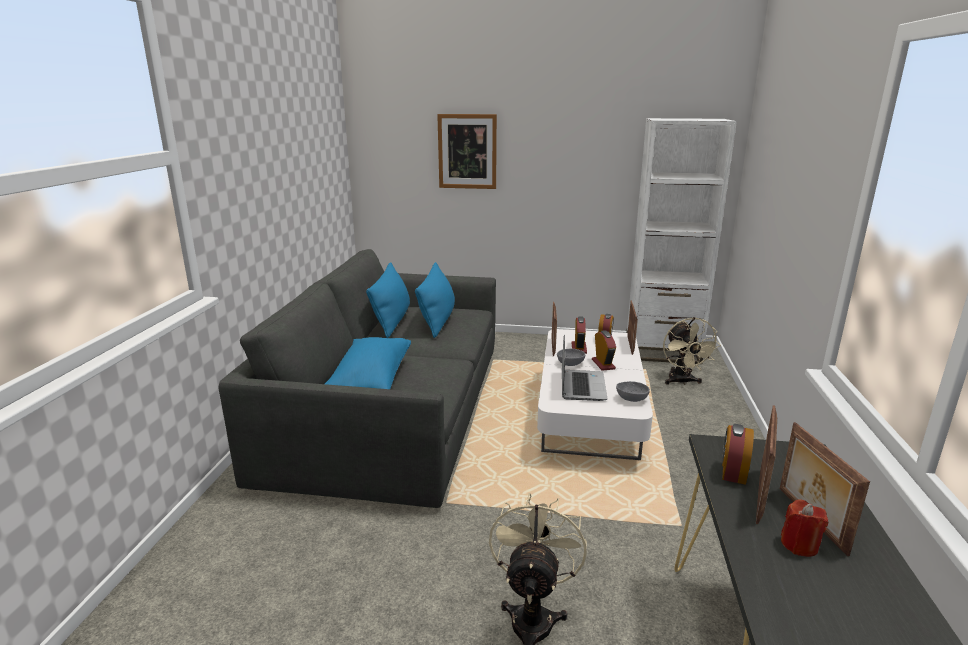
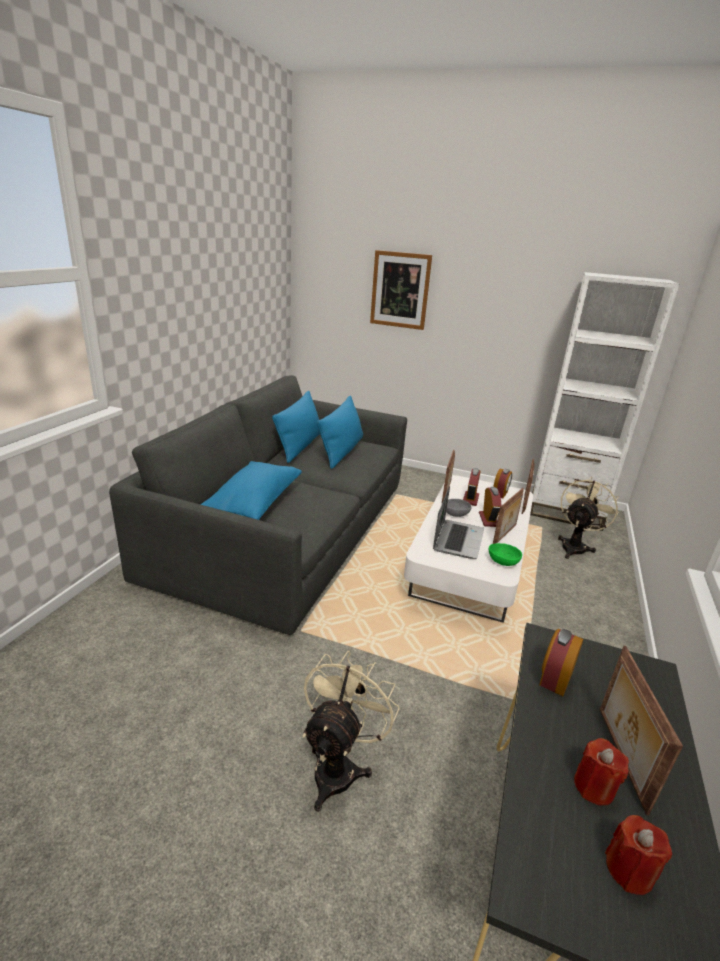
camera: 10 degrees right, 5 degrees up
(631, 398) = (502, 561): grey bowl -> green bowl
(682, 382) = (575, 546): beige fan -> beige fan turned 150 degrees counterclockwise
(761, 495) = (575, 713): picture frame -> picture frame (505, 536)
(850, 596) = (629, 870): none -> red candle

